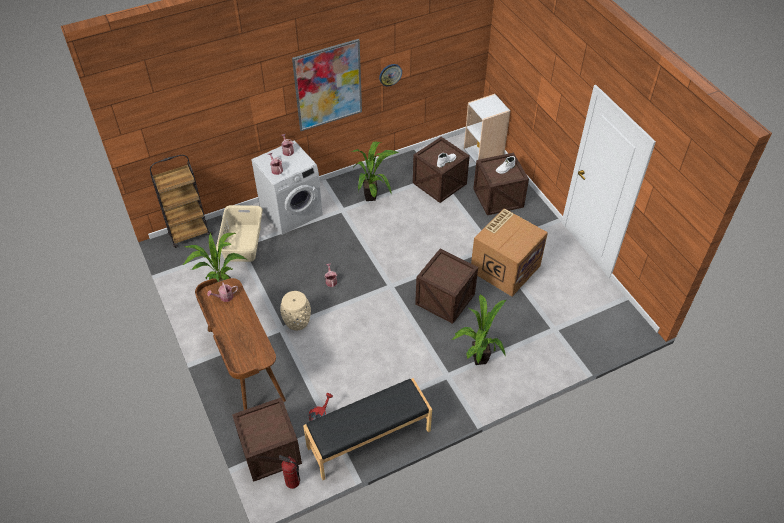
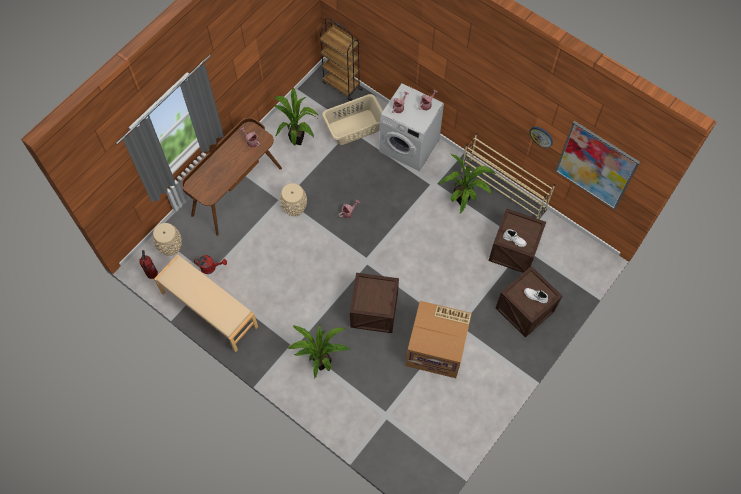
camera: 65 degrees right, 15 degrees up
(270, 451) = (170, 246): crate -> beige stool
(328, 85) = (484, 93): picture -> picture (596, 166)
(369, 439) = (209, 310): black bench -> beige bench
(380, 169) = (503, 191): none -> beige shoe rack
(483, 153) = (580, 273): bookcase -> none

